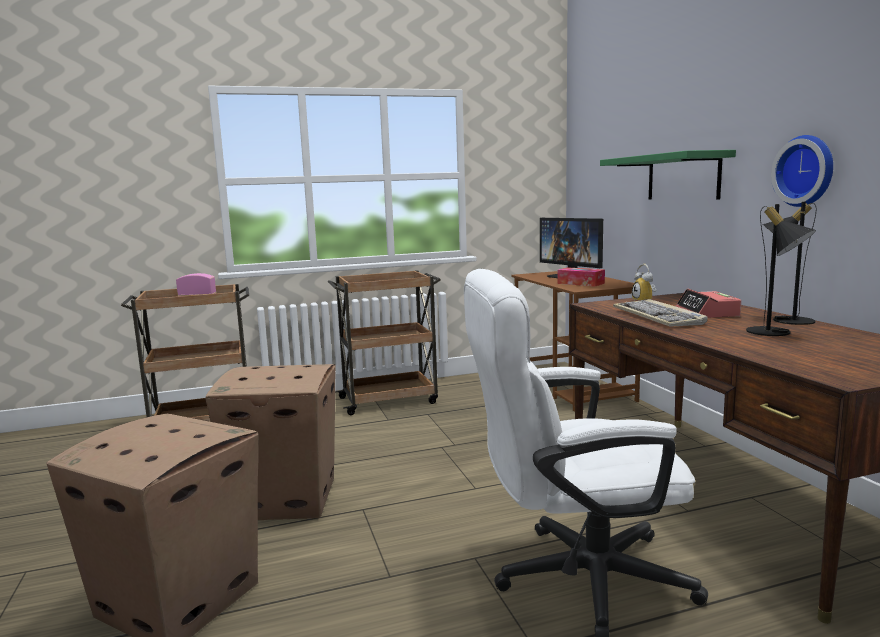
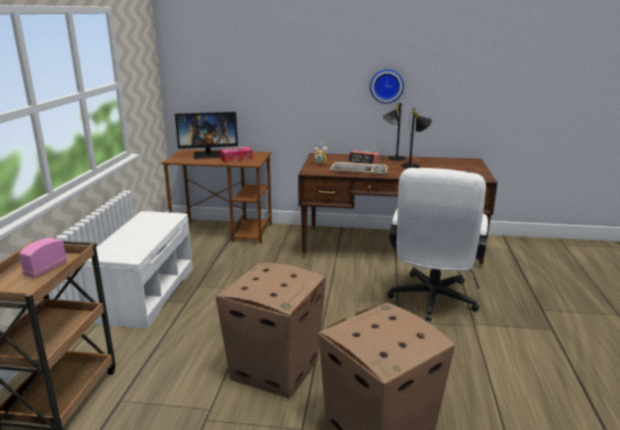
camera: 65 degrees left, 10 degrees up
(390, 400) = (146, 293): brown cart -> white bench
(683, 177) = (298, 84): green shelf -> none

